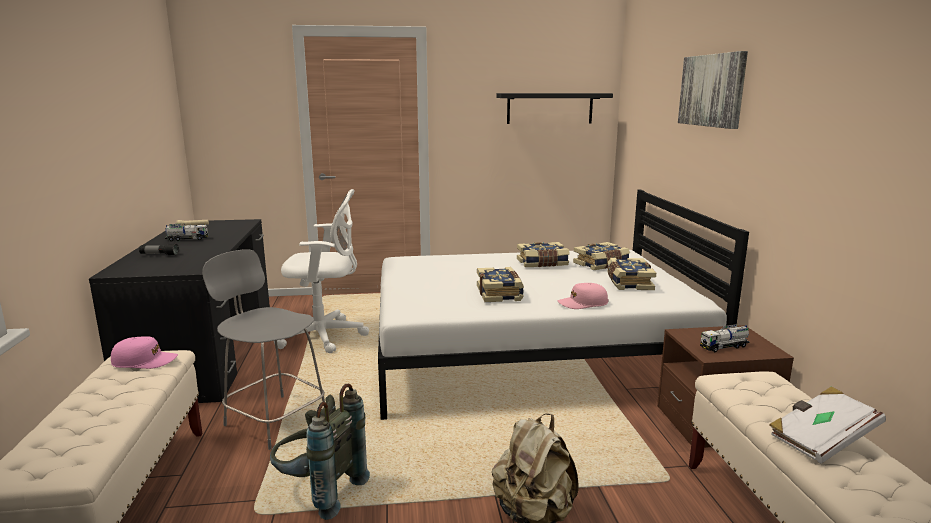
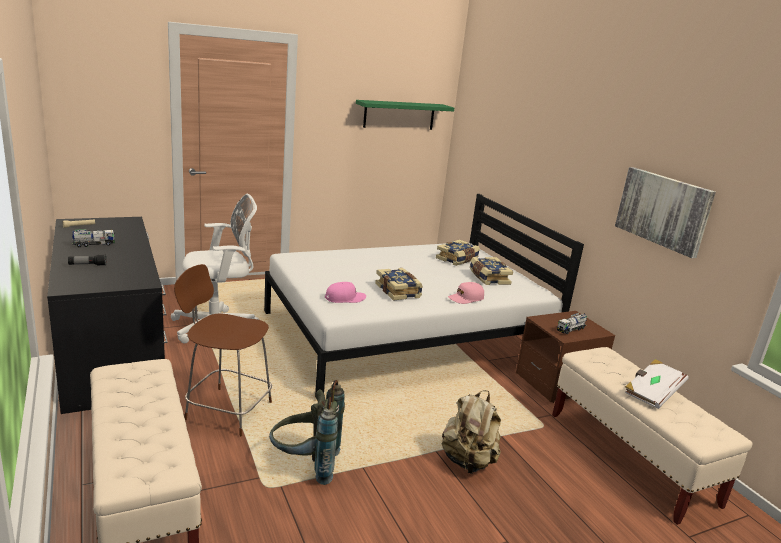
camera: 20 degrees left, 5 degrees up
(145, 361) = (138, 373): pink cap -> pink cap (345, 298)
(274, 419) = (226, 410): grey chair -> brown chair
(542, 263) = (412, 259): book -> none
(550, 108) = (399, 115): black shelf -> green shelf
(712, 90) = (553, 129): picture -> picture (663, 210)

